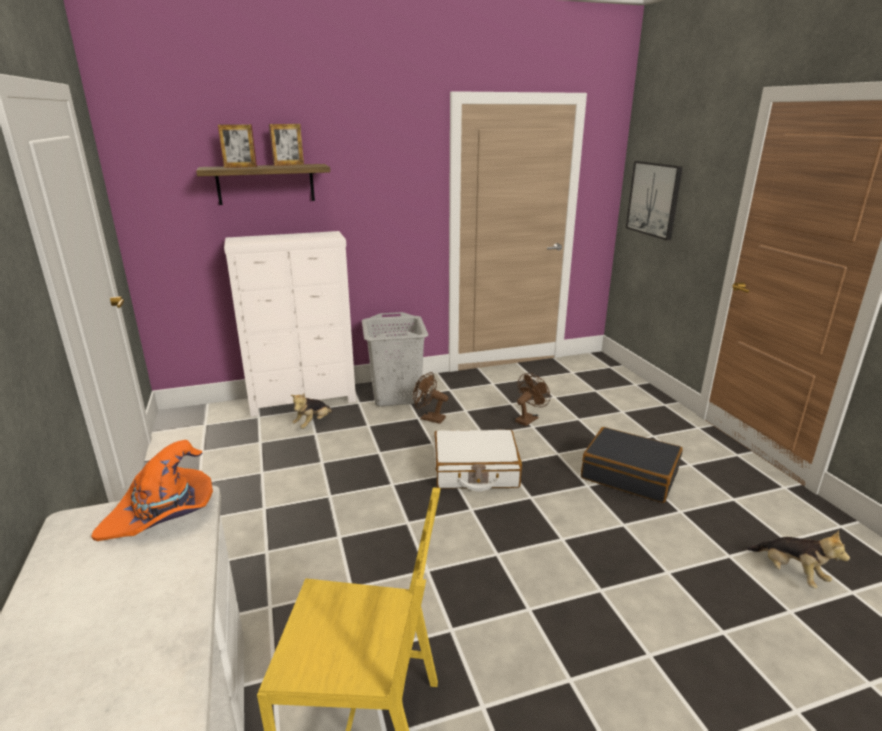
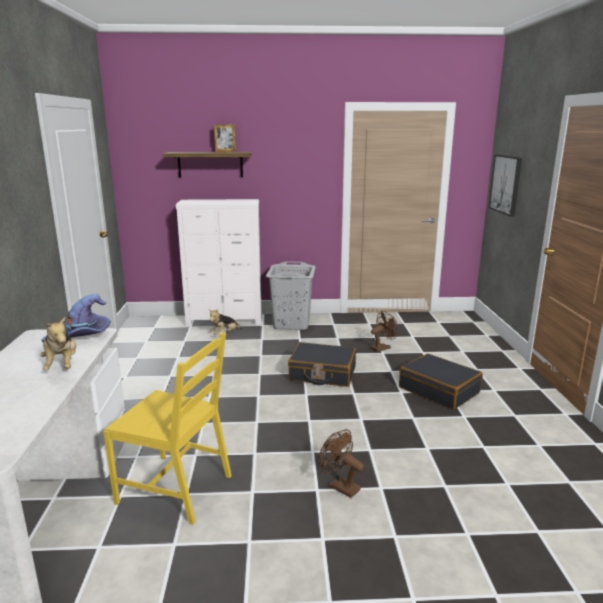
camera: 15 degrees right, 5 degrees down
(162, 514) = (81, 336): orange hat -> purple hat
(240, 167) = (192, 152): picture frame -> none
(429, 418) = (307, 339): brown fan -> brown fan (339, 486)
(475, 471) = (322, 373): white suitcase -> black suitcase
(790, 573) = (526, 463): plush toy -> plush toy (62, 365)

